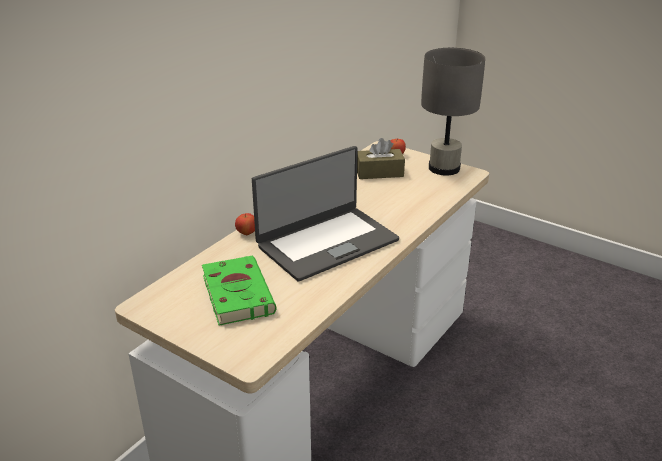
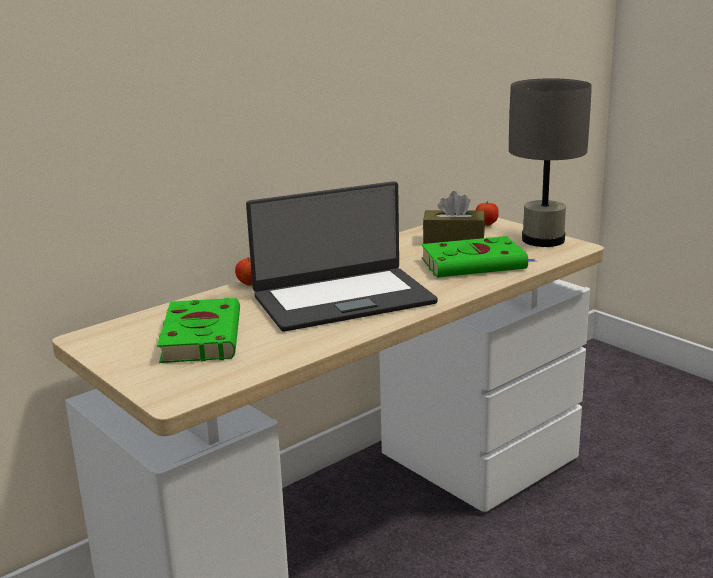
camera: 15 degrees right, 10 degrees down
(407, 197) = (476, 264): none -> green book

